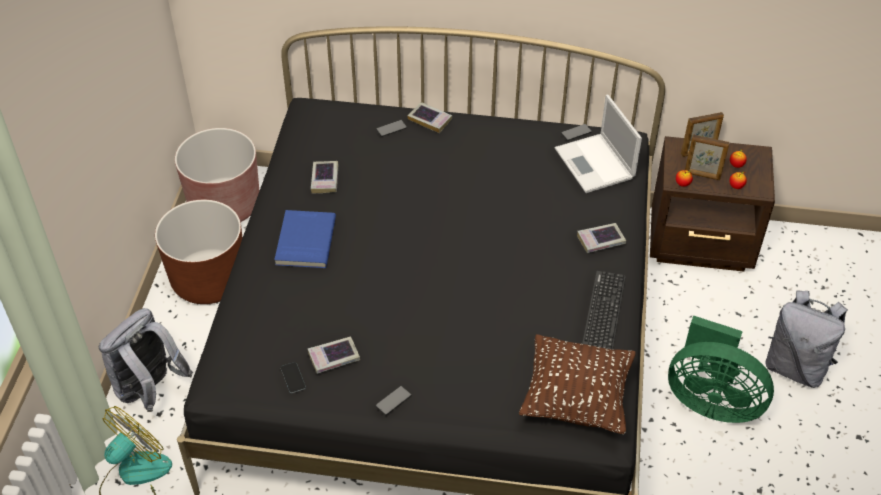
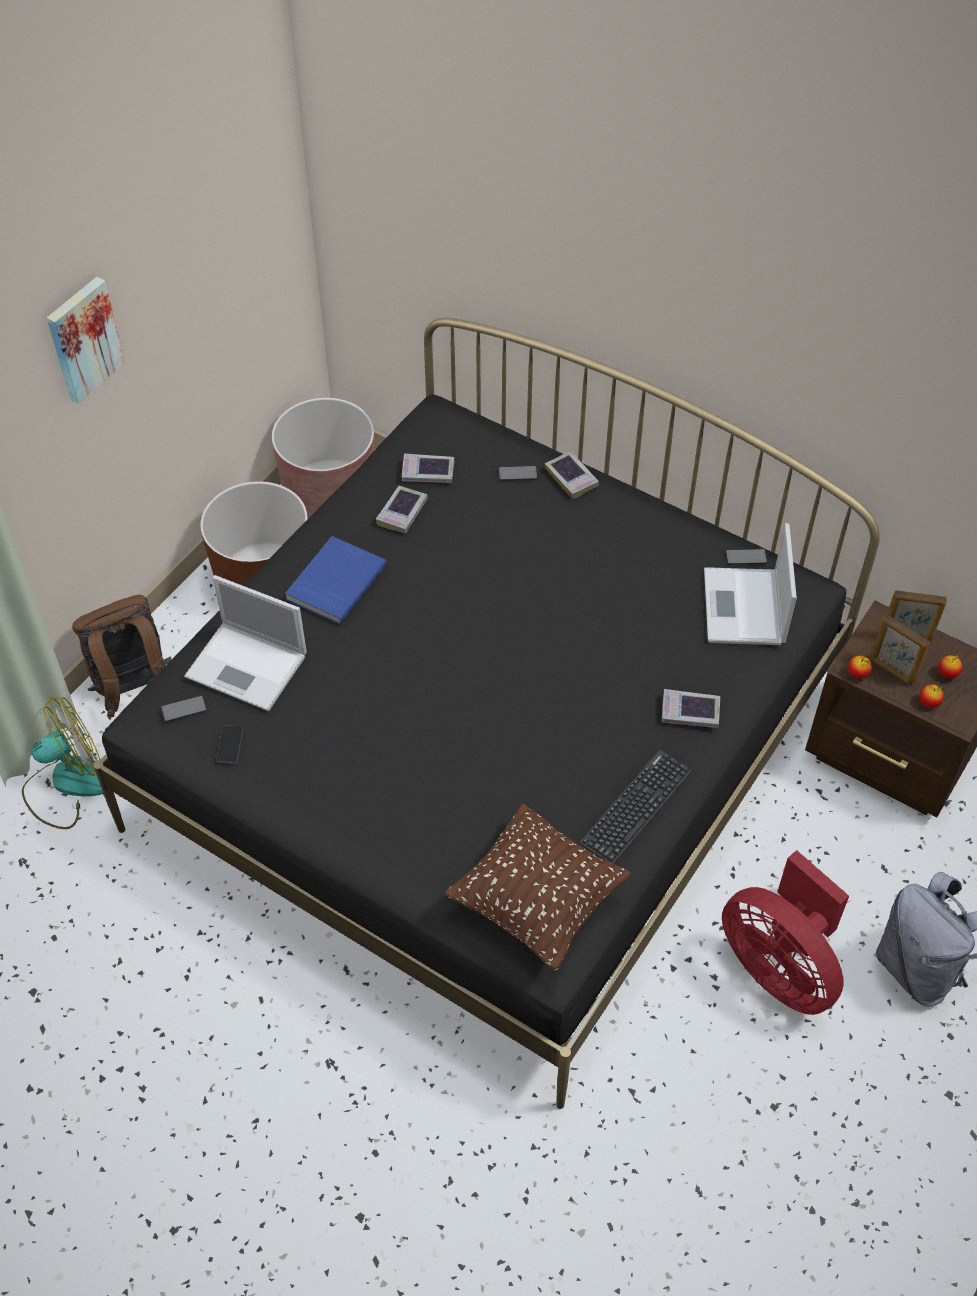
camera: 25 degrees right, 5 degrees up
(66, 107) = (83, 339): none -> picture
(150, 390) = (134, 690): grey backpack -> brown backpack
(275, 319) = (248, 666): none -> laptop
(334, 357) = (287, 738): book -> book (428, 472)
(393, 401) = (324, 817): phone -> phone (184, 709)
(710, 400) = (779, 966): green fan -> red fan

